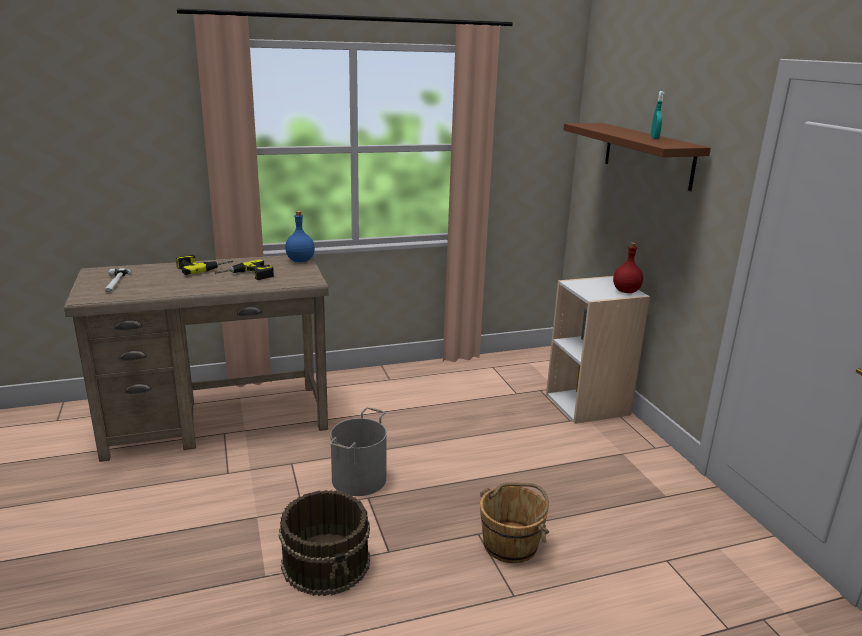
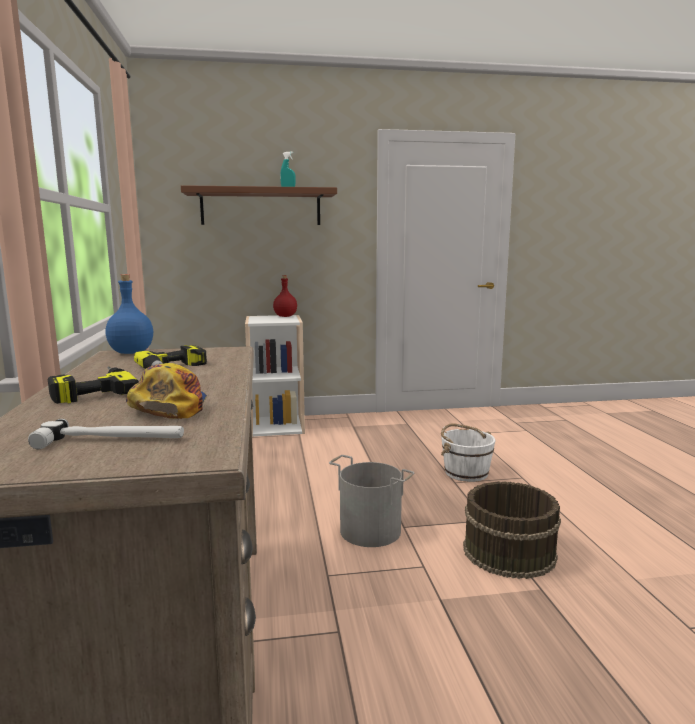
camera: 80 degrees left, 10 degrees down
(162, 285) = (169, 406): none -> cap
(511, 544) = (465, 472): brown bucket -> white bucket

